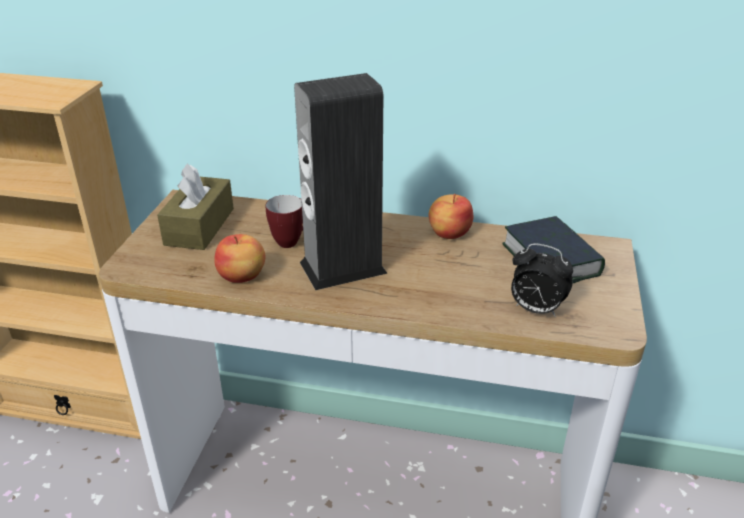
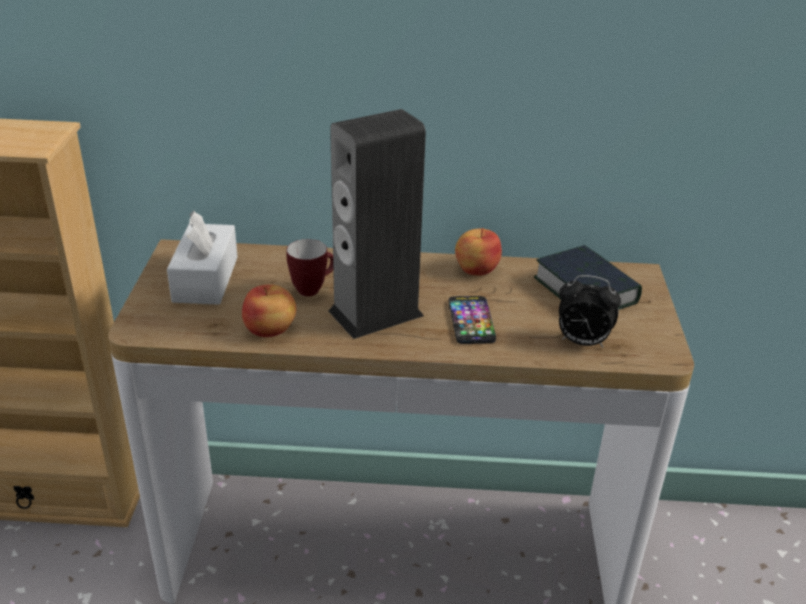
camera: 10 degrees left, 0 degrees up
(199, 226) = (205, 279): brown tissue box -> white tissue box
(431, 281) = (471, 321): none -> phone

